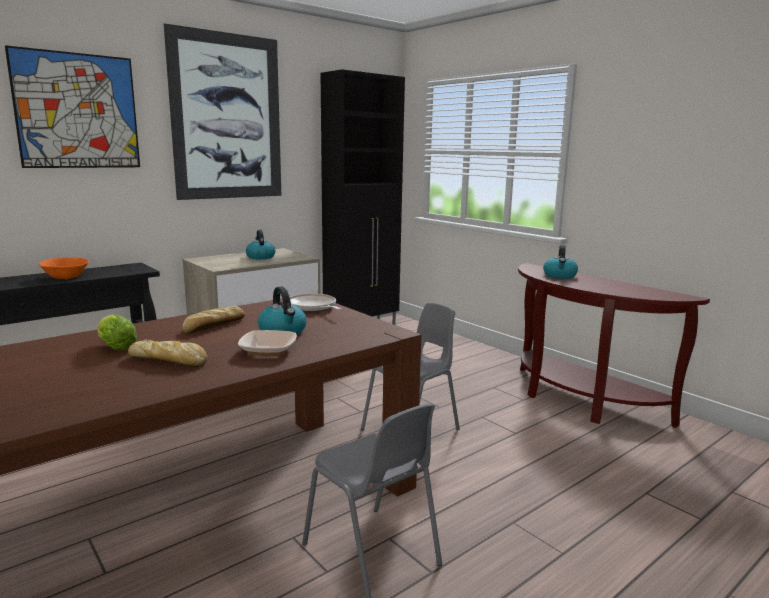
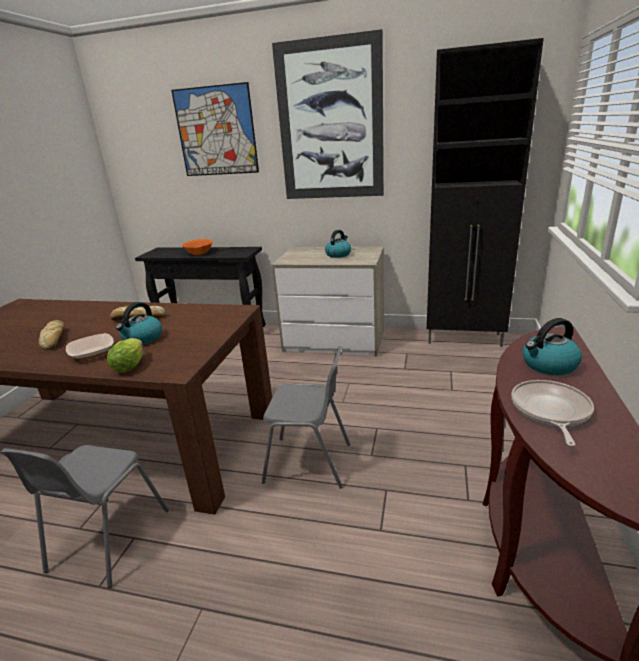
camera: 55 degrees right, 10 degrees up
(115, 347) = (73, 318): lettuce -> lettuce (131, 365)
(312, 307) = (217, 321): frying pan -> frying pan (550, 411)

